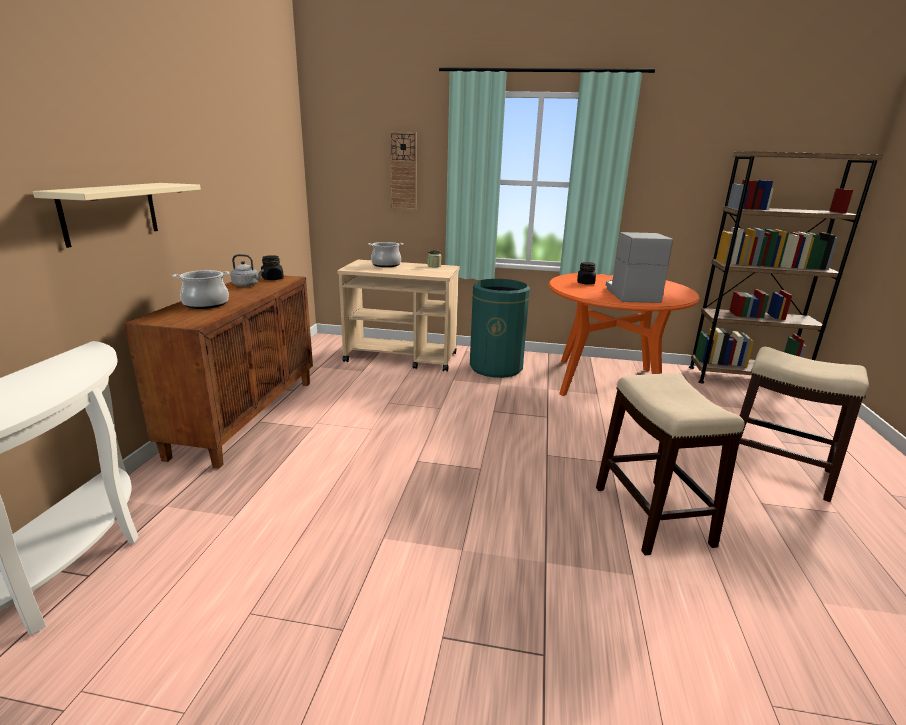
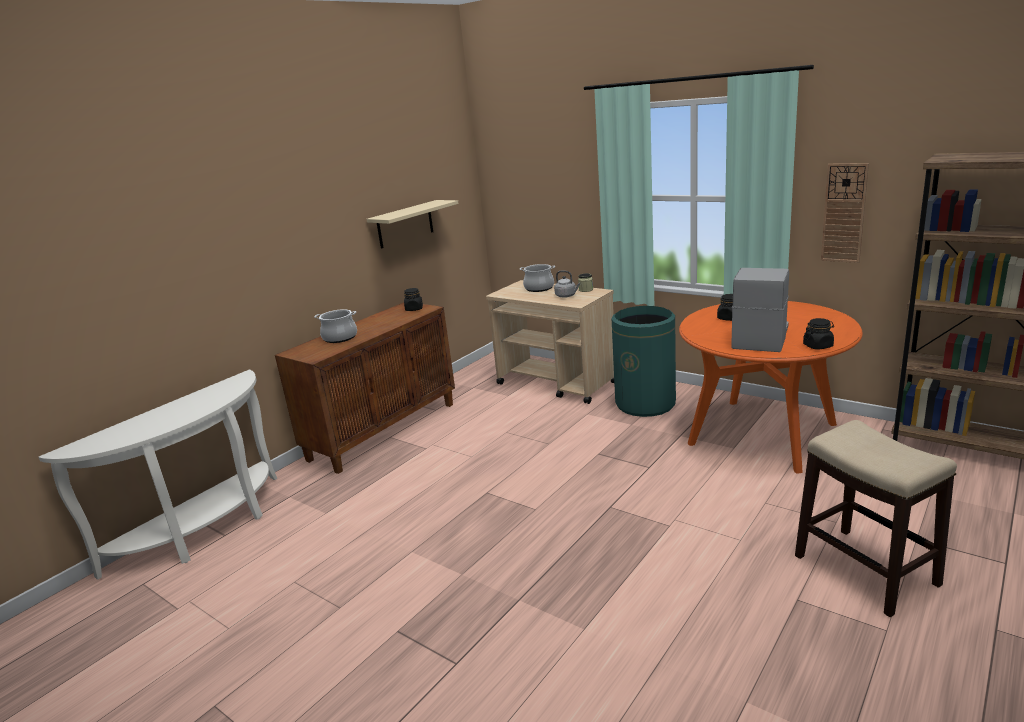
camera: 30 degrees right, 0 degrees up
(110, 212) = (267, 273): beige shelf -> beige shelf (405, 224)
(247, 285) = (387, 317): grey kettle -> grey kettle (567, 296)
(403, 171) = (563, 189): wall clock -> wall clock (844, 213)
(652, 516) = (657, 585): stool -> none
(680, 298) = (818, 346): none -> black jar

